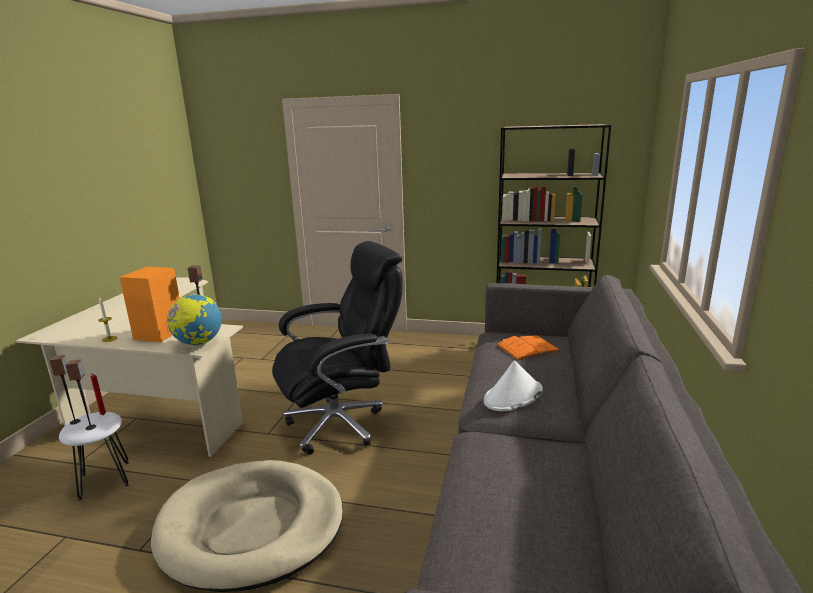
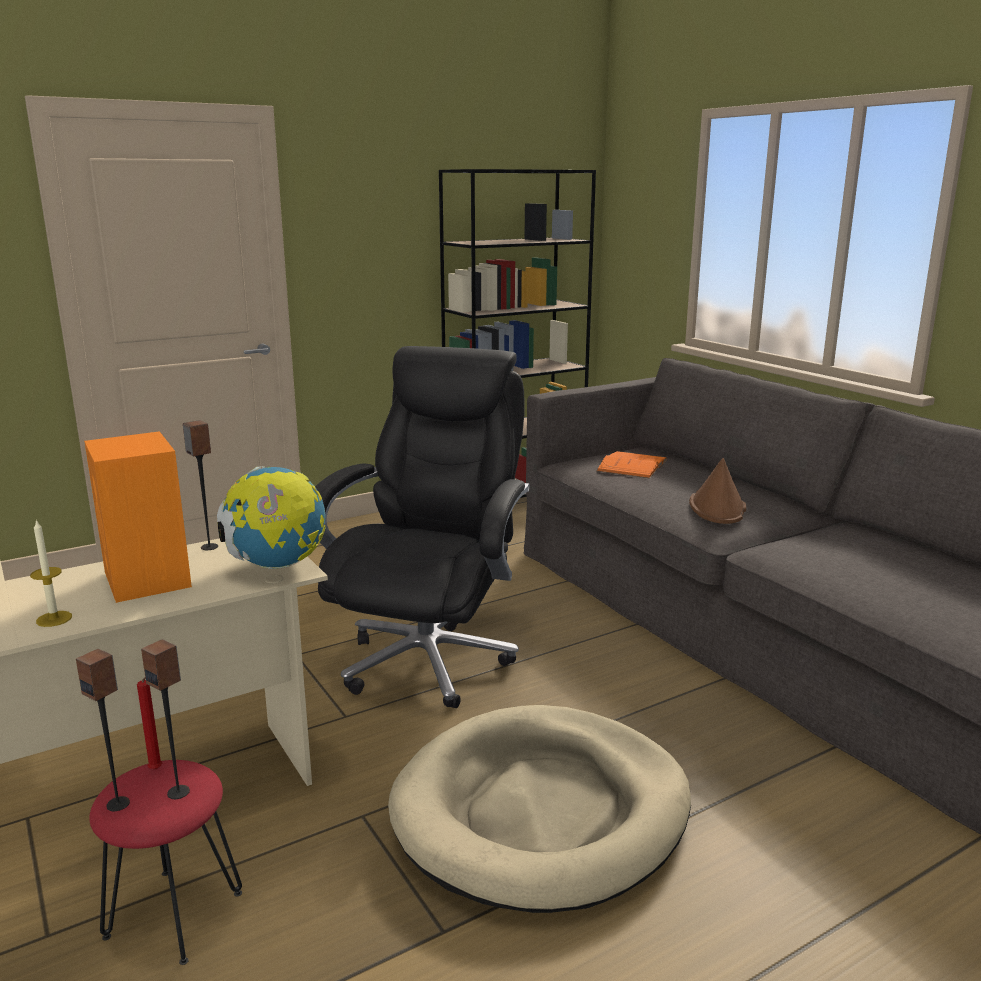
camera: 45 degrees left, 0 degrees up
(105, 479) = (173, 914): white stool -> red stool
(513, 396) = (717, 507): white hat -> brown hat

